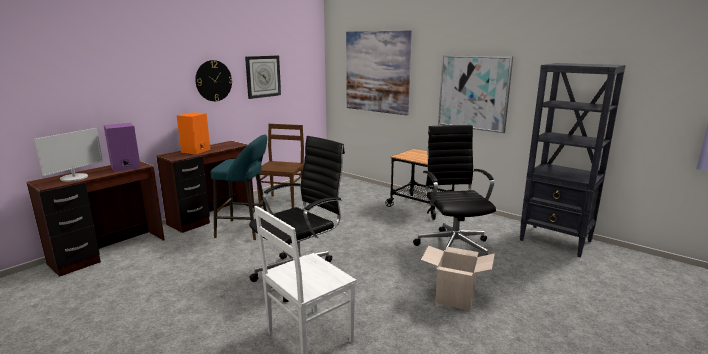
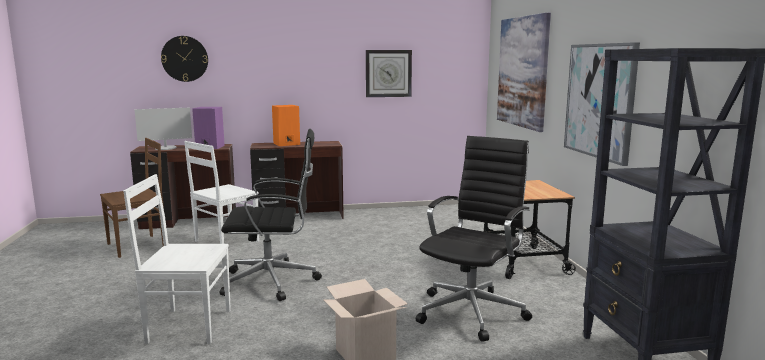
camera: 40 degrees right, 5 degrees down
(188, 257) = (225, 241): none -> white chair
(213, 81) = (323, 74): wall clock -> wall clock (185, 58)
(246, 230) = (302, 234): turquoise stool -> none
(283, 202) = (378, 220): brown chair -> brown chair (138, 245)

